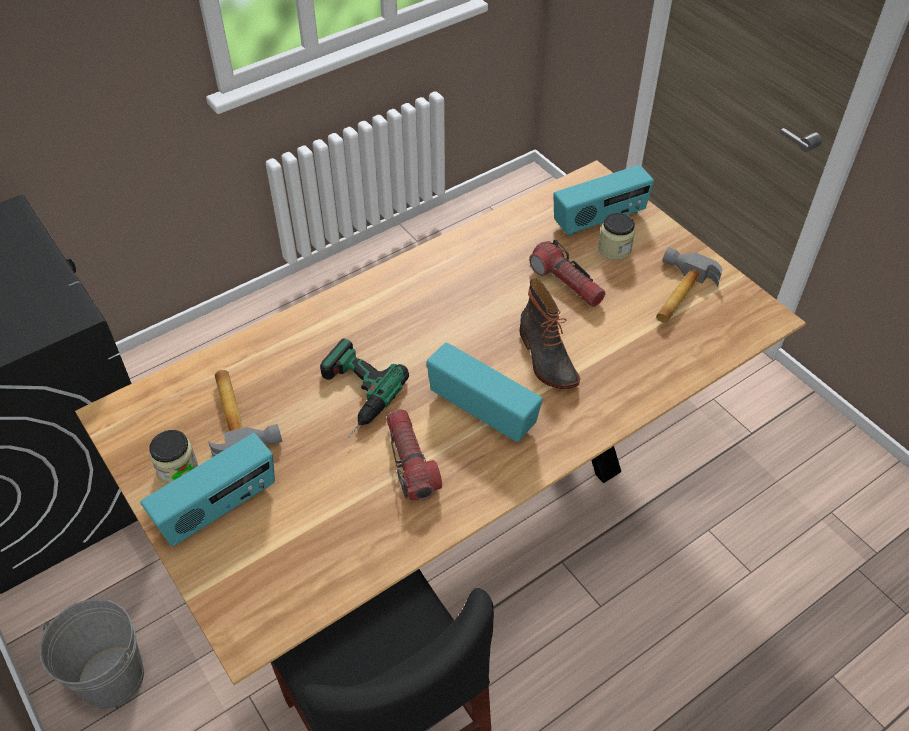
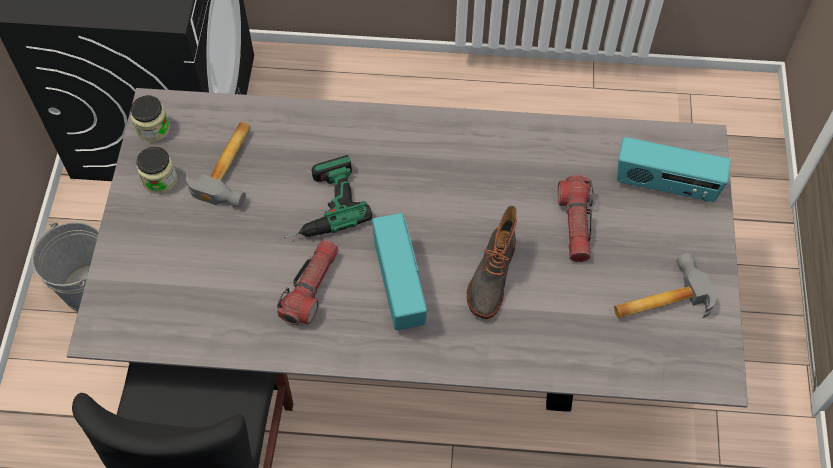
camera: 40 degrees right, 10 degrees up
(218, 508) = (160, 228): radio -> none
(454, 501) = (416, 336): brown dining table -> grey dining table
(614, 249) = (649, 221): jar -> jar (153, 129)

